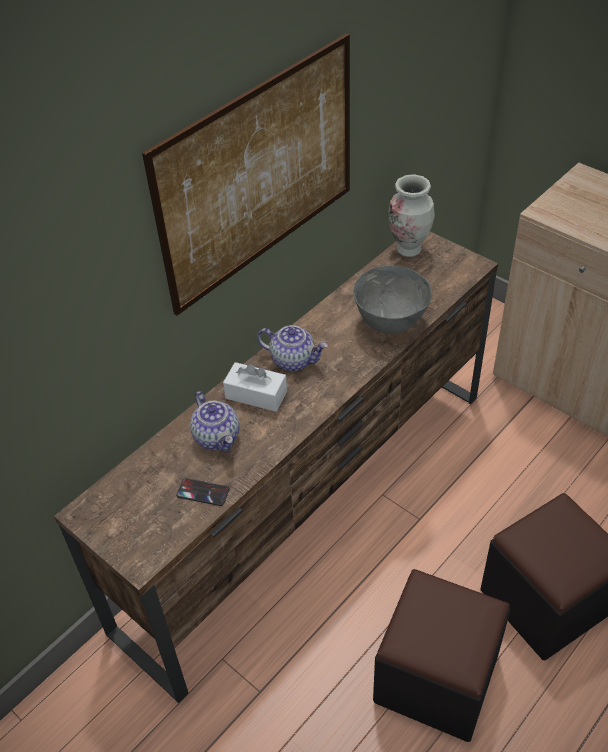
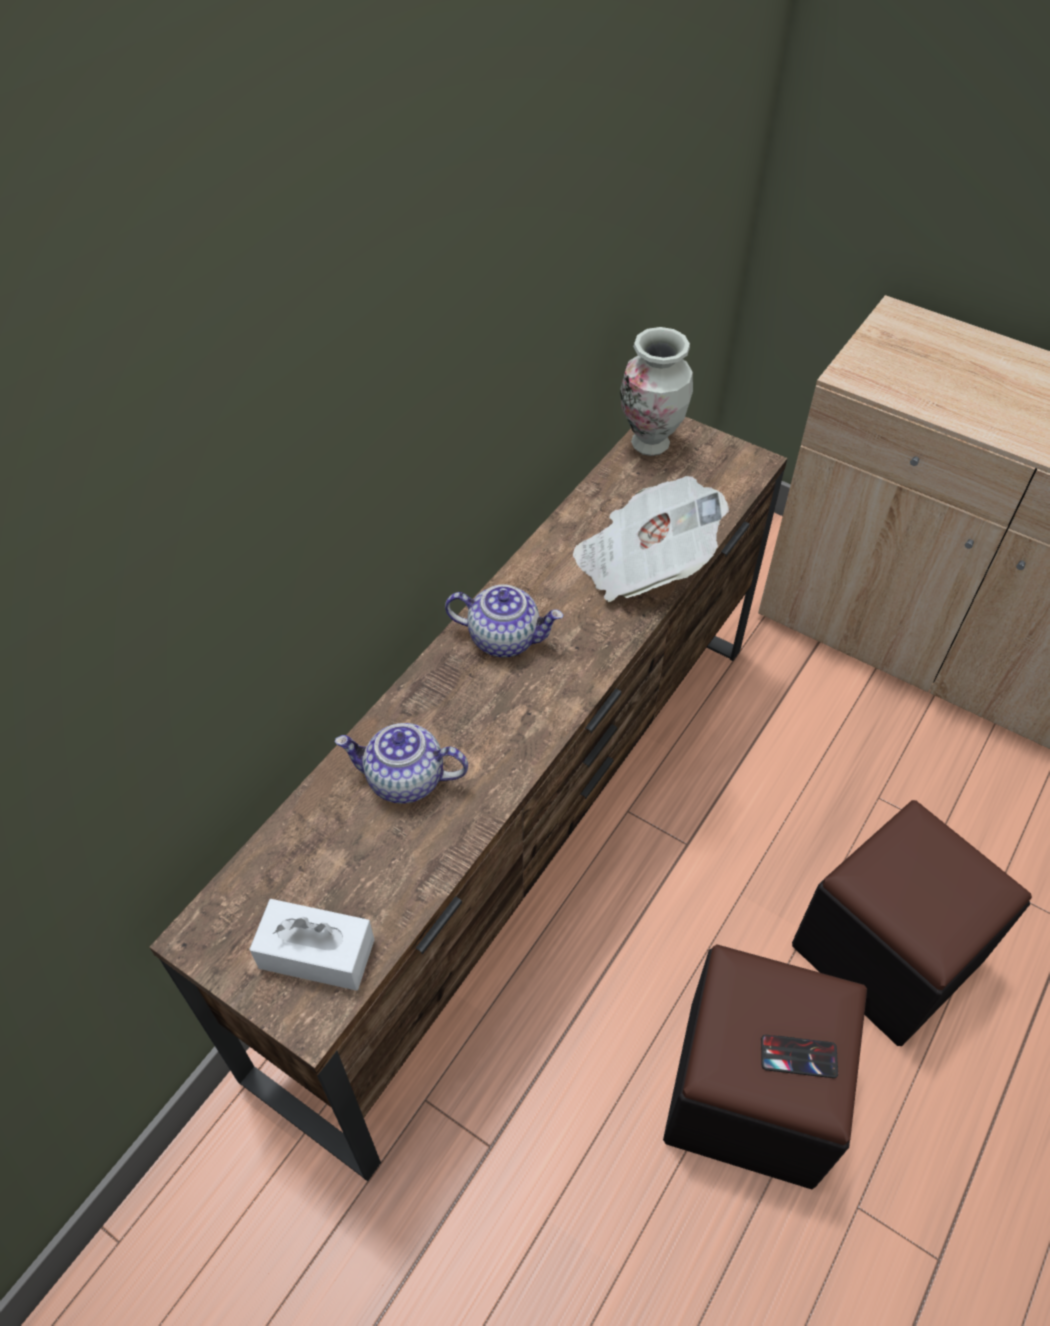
camera: 10 degrees left, 5 degrees up
(203, 492) = (395, 879): phone -> phone (798, 1056)
(217, 437) = (404, 780): teapot -> teapot turned 135 degrees clockwise
(256, 394) = (454, 701): white tissue box -> white tissue box (316, 953)
(260, 173) = (448, 343): picture -> none
(390, 322) = (643, 564): grey bowl -> newspaper

